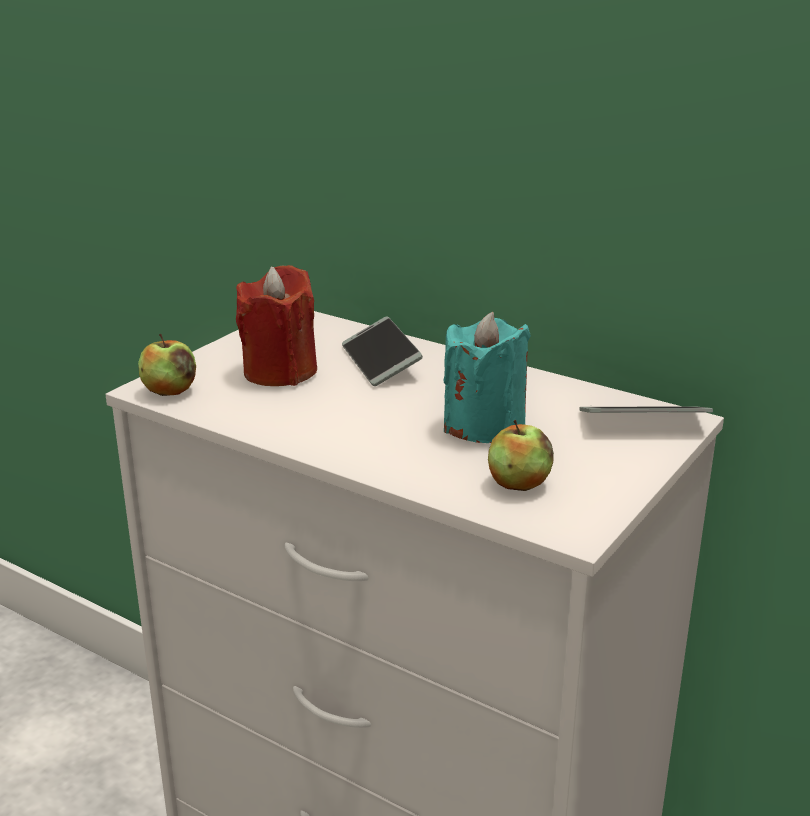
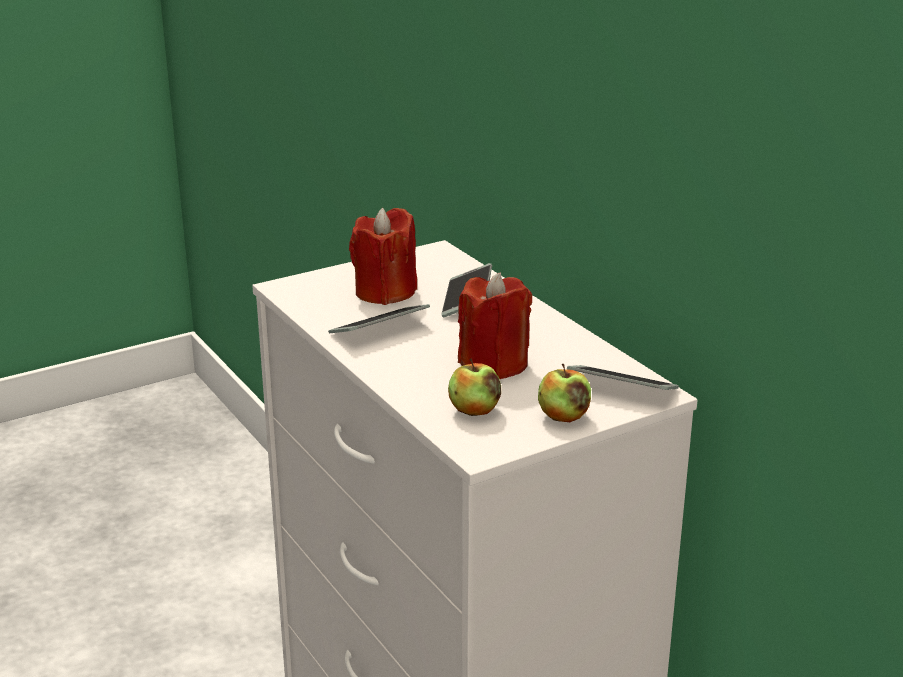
camera: 25 degrees right, 0 degrees up
(169, 390) = (295, 291): apple -> apple (563, 416)
(314, 414) = (379, 329): none -> phone
(484, 426) = (494, 364): turquoise candle -> red candle

